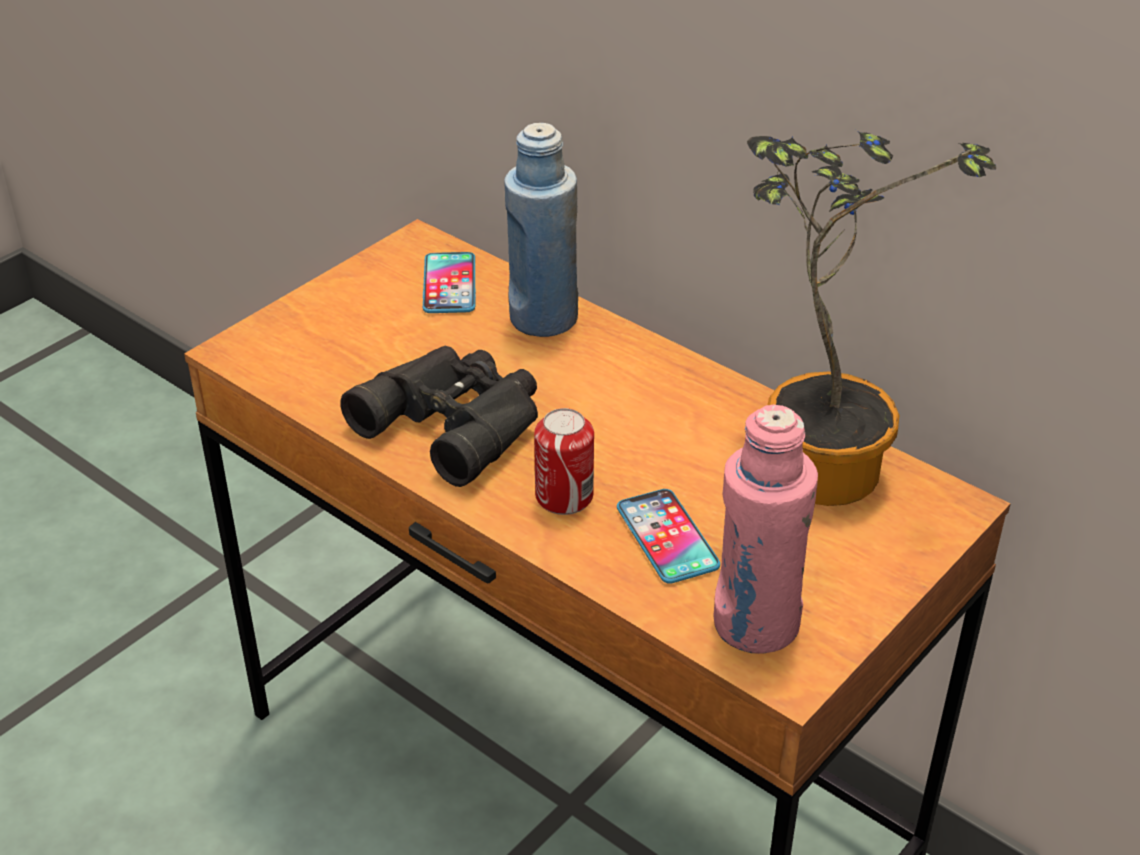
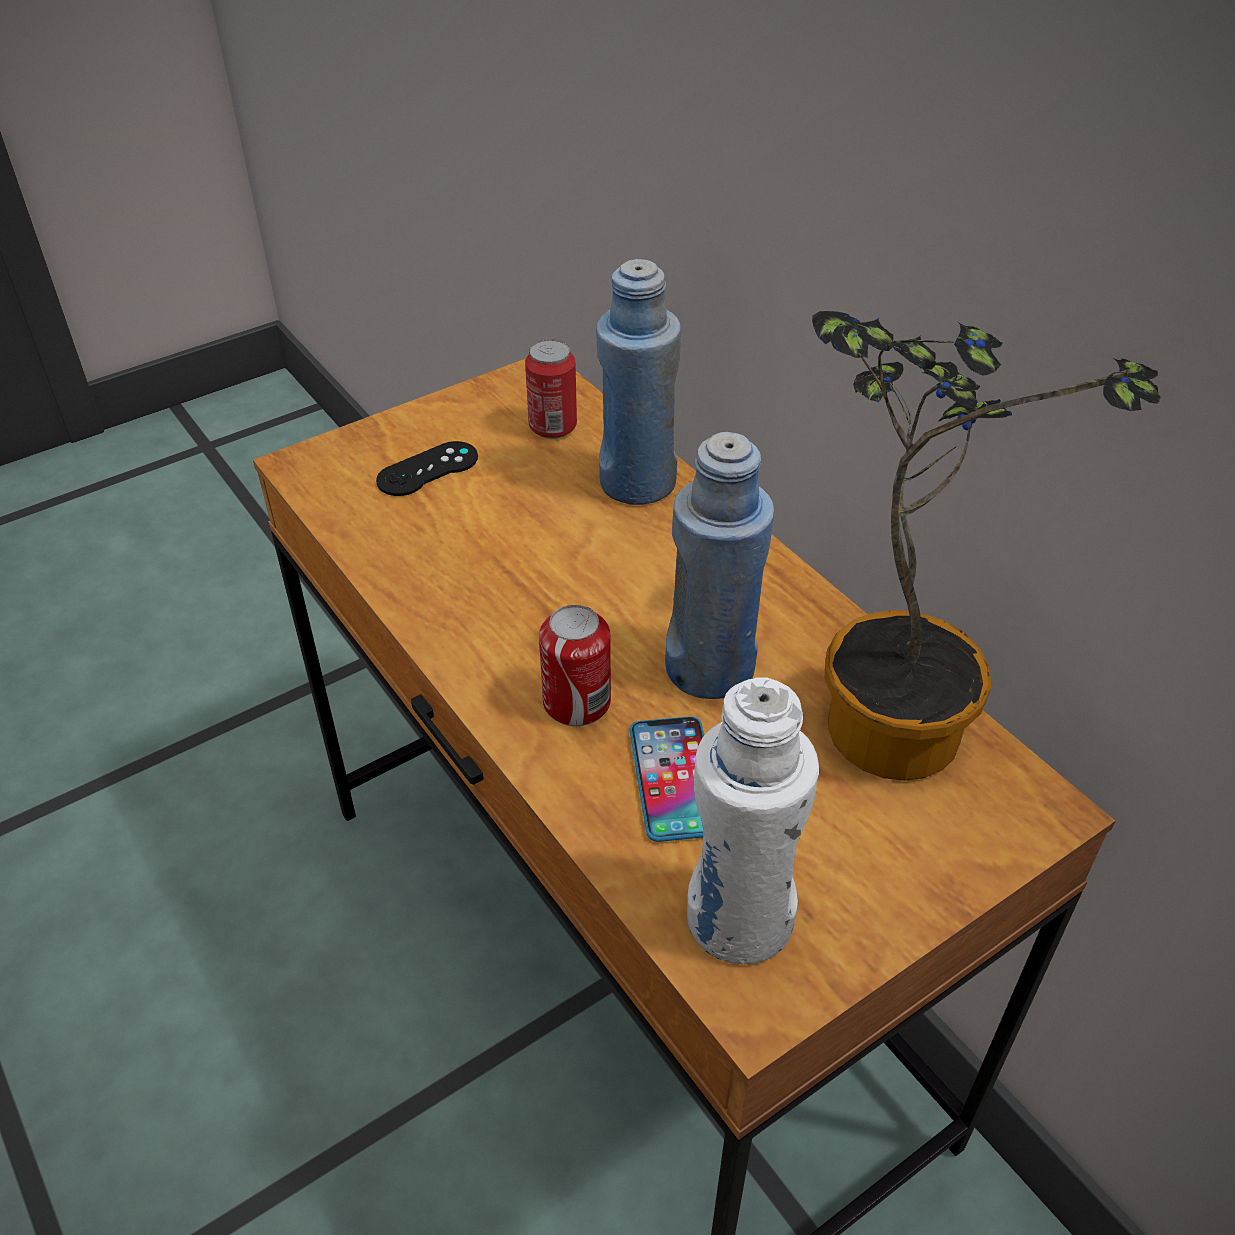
camera: 15 degrees right, 5 degrees up
(352, 336) = (427, 469): none -> black game controller
(449, 284) = (553, 427): phone -> can
(456, 420) = (496, 586): black binoculars -> none
(663, 452) = (710, 668): none -> blue bottle
(755, 624) = (739, 919): pink bottle -> white bottle

